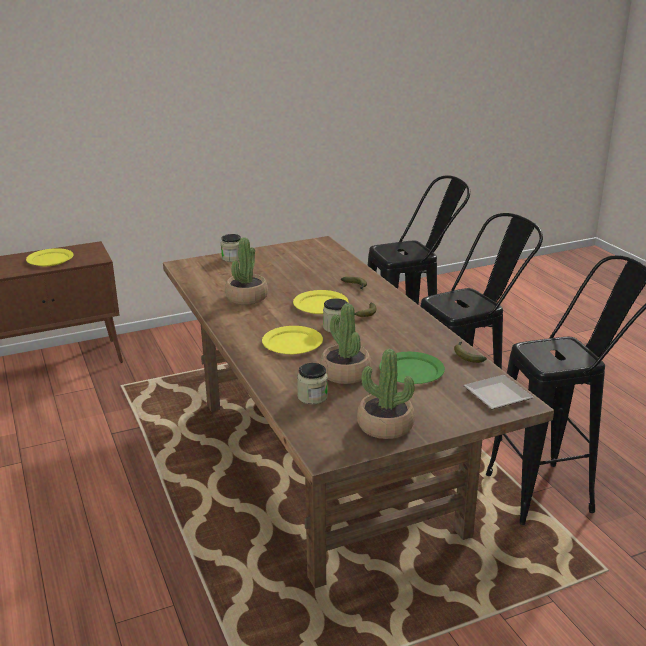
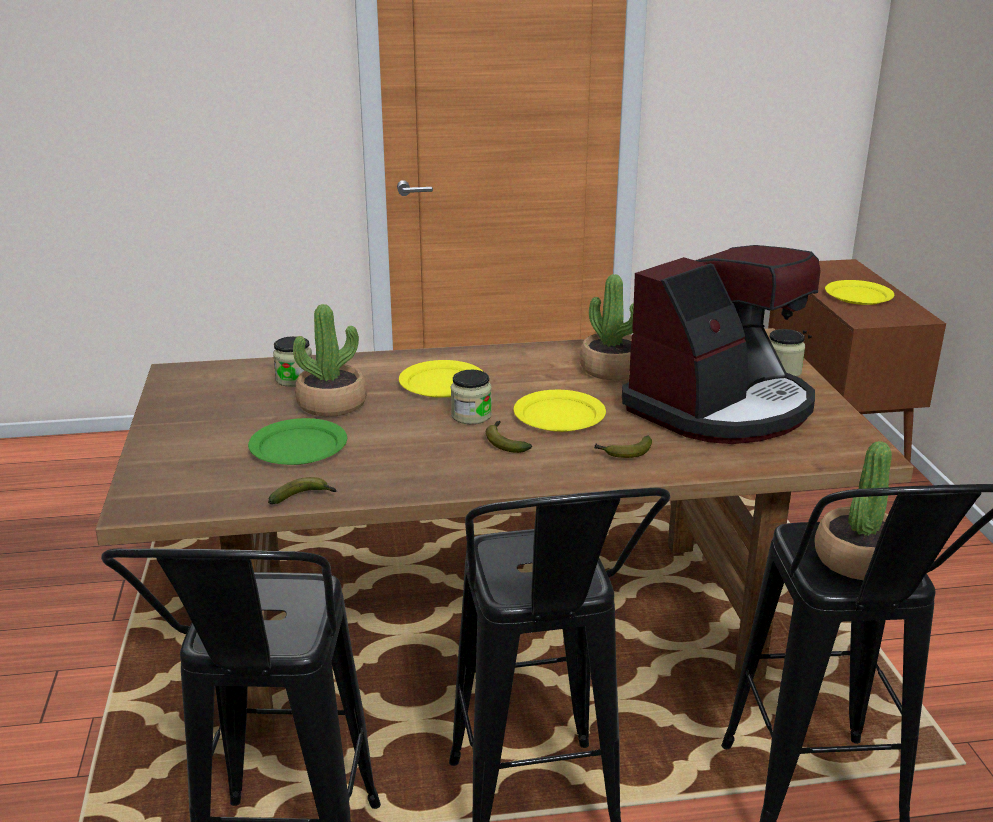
camera: 105 degrees right, 0 degrees up
(287, 269) = (721, 407): none -> coffee machine
(385, 426) = (191, 408): potted plant -> potted plant (858, 559)
(495, 394) = (179, 492): plate -> none

